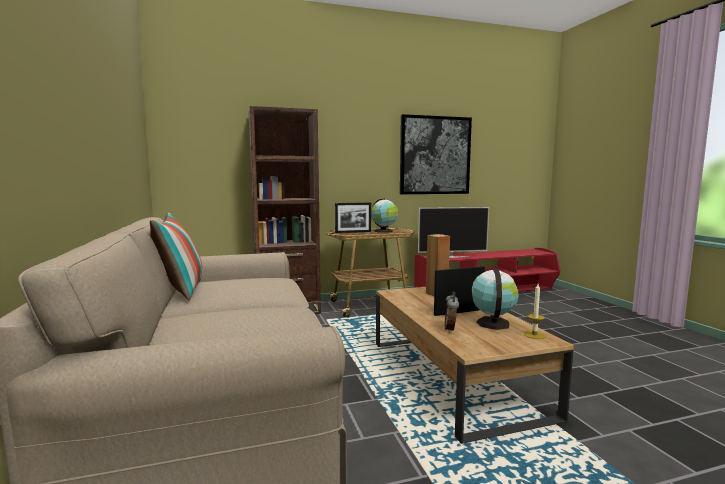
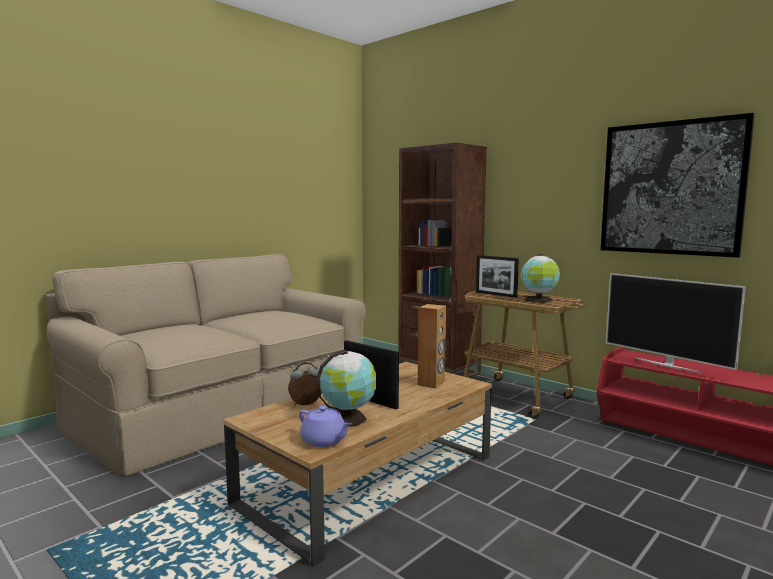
camera: 60 degrees right, 0 degrees up
(181, 291) = (249, 313): pillow -> none
(534, 335) = (324, 441): candle -> purple teapot

